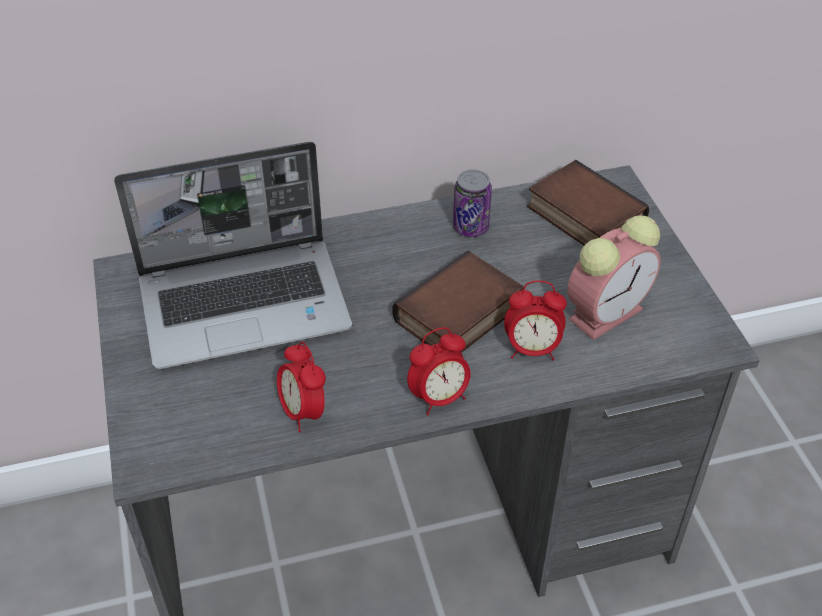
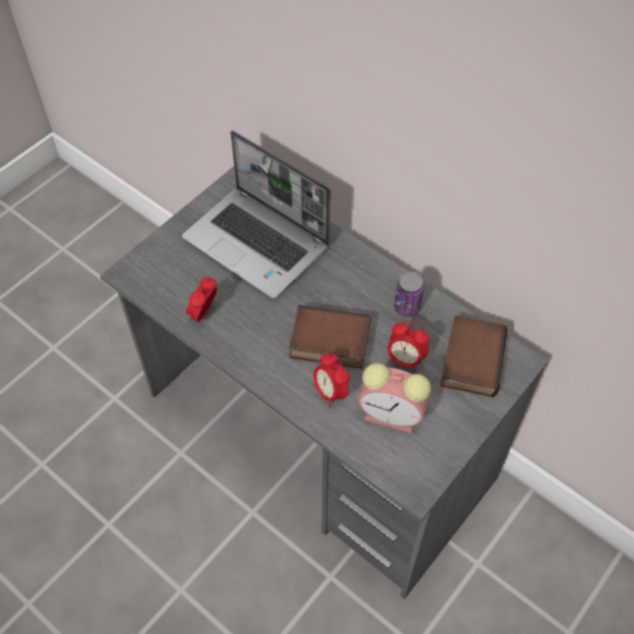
camera: 55 degrees right, 10 degrees up
(439, 398) = (259, 368): alarm clock -> alarm clock (405, 360)

